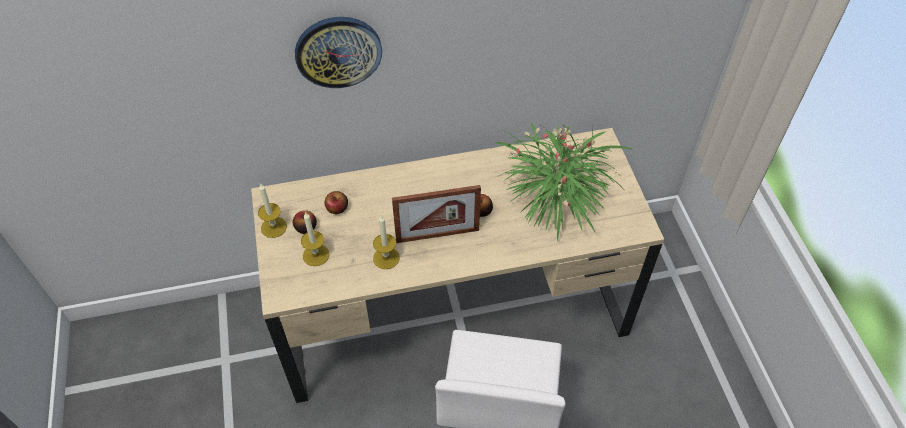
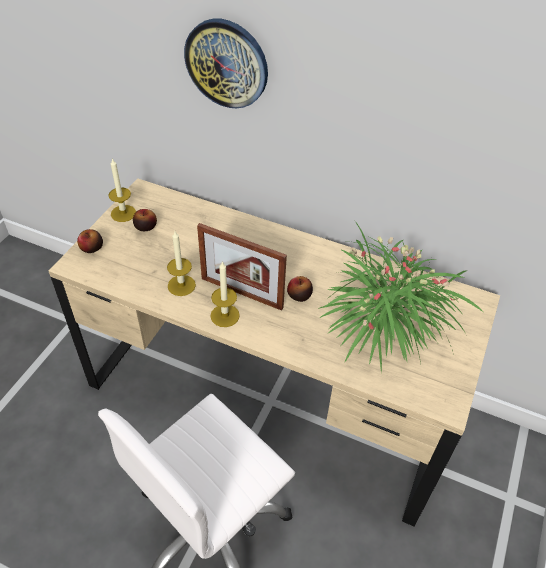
camera: 35 degrees right, 5 degrees down
(316, 255) = (131, 251): candle -> candle (225, 315)
(337, 208) = (183, 226): apple -> apple (91, 248)

